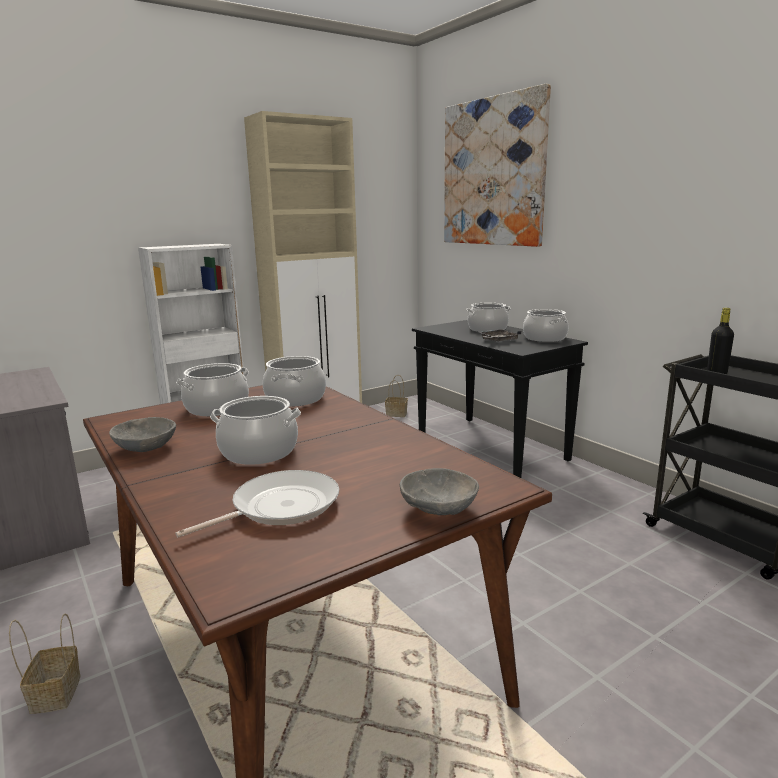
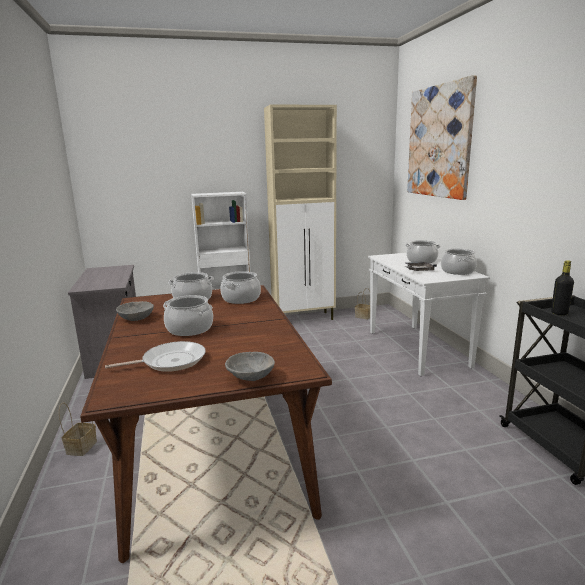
camera: 20 degrees right, 0 degrees up
(491, 447) = (418, 349): black console table -> white console table

